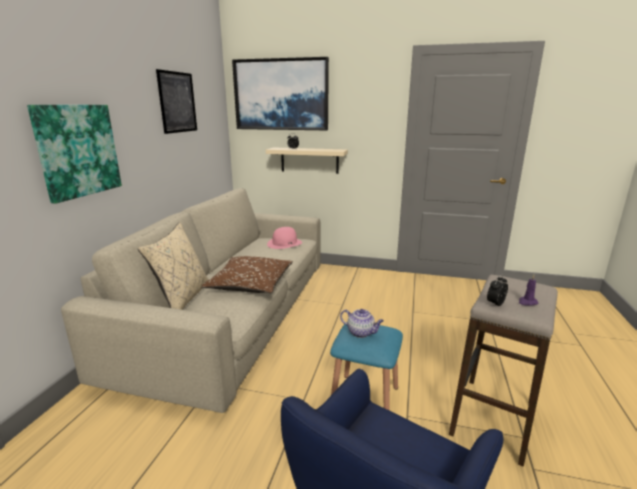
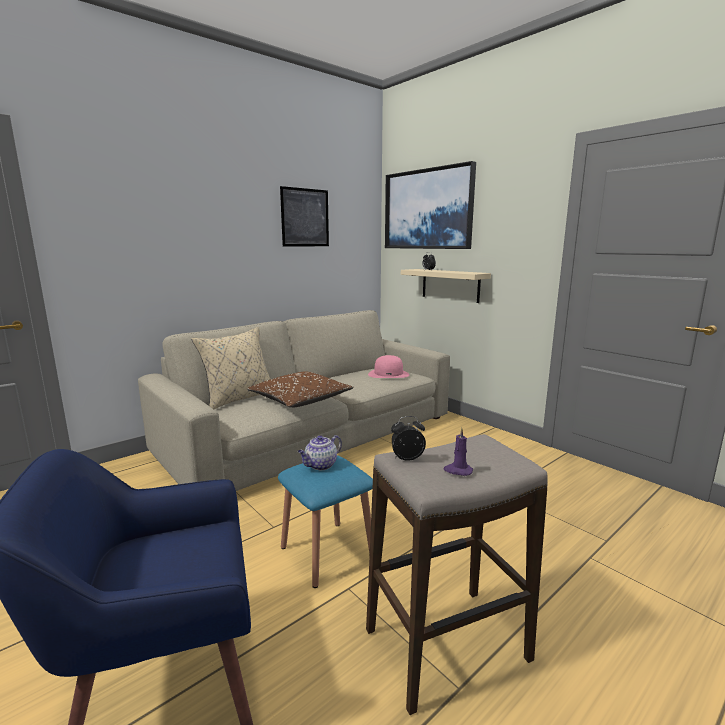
camera: 35 degrees right, 5 degrees down
(78, 150) = (179, 253): picture -> none
(361, 332) = (320, 465): teapot -> teapot turned 75 degrees clockwise

